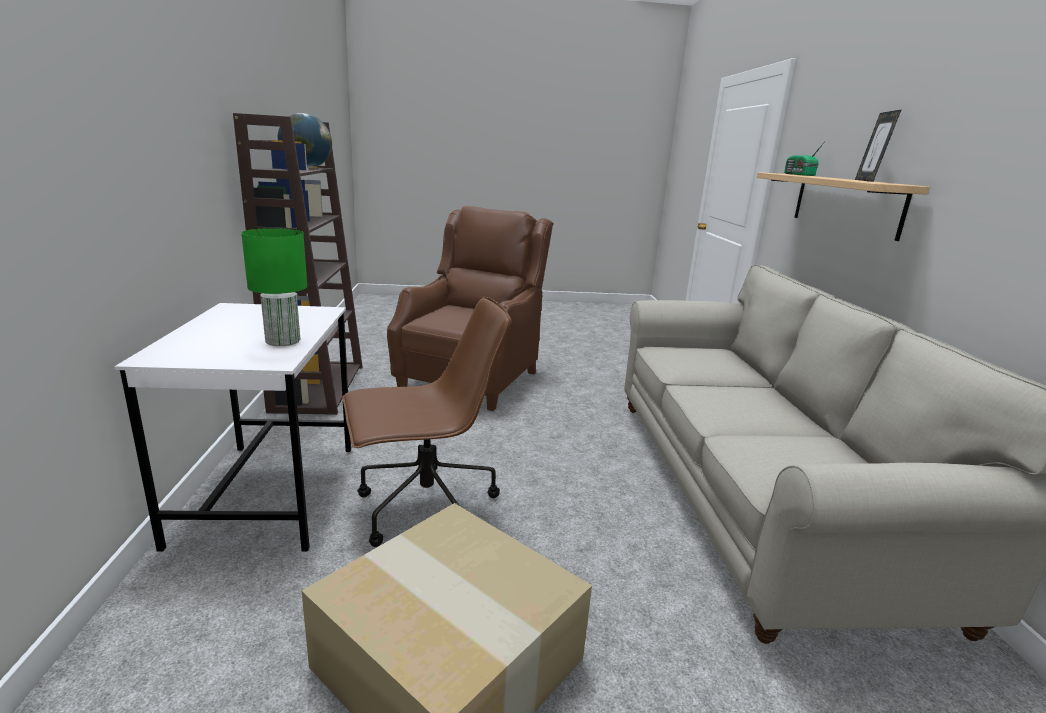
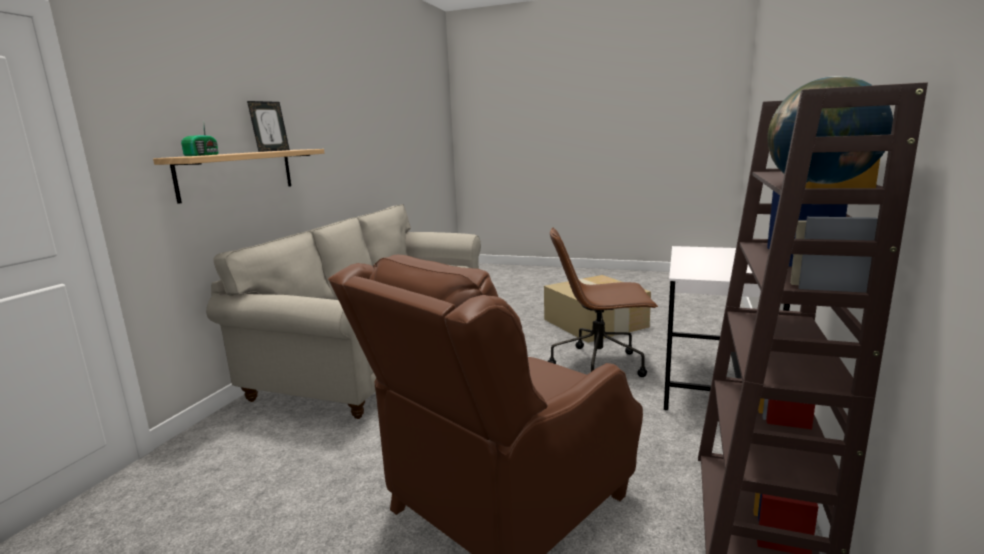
camera: 155 degrees left, 5 degrees down
(284, 341) = (692, 256): green table lamp -> none

